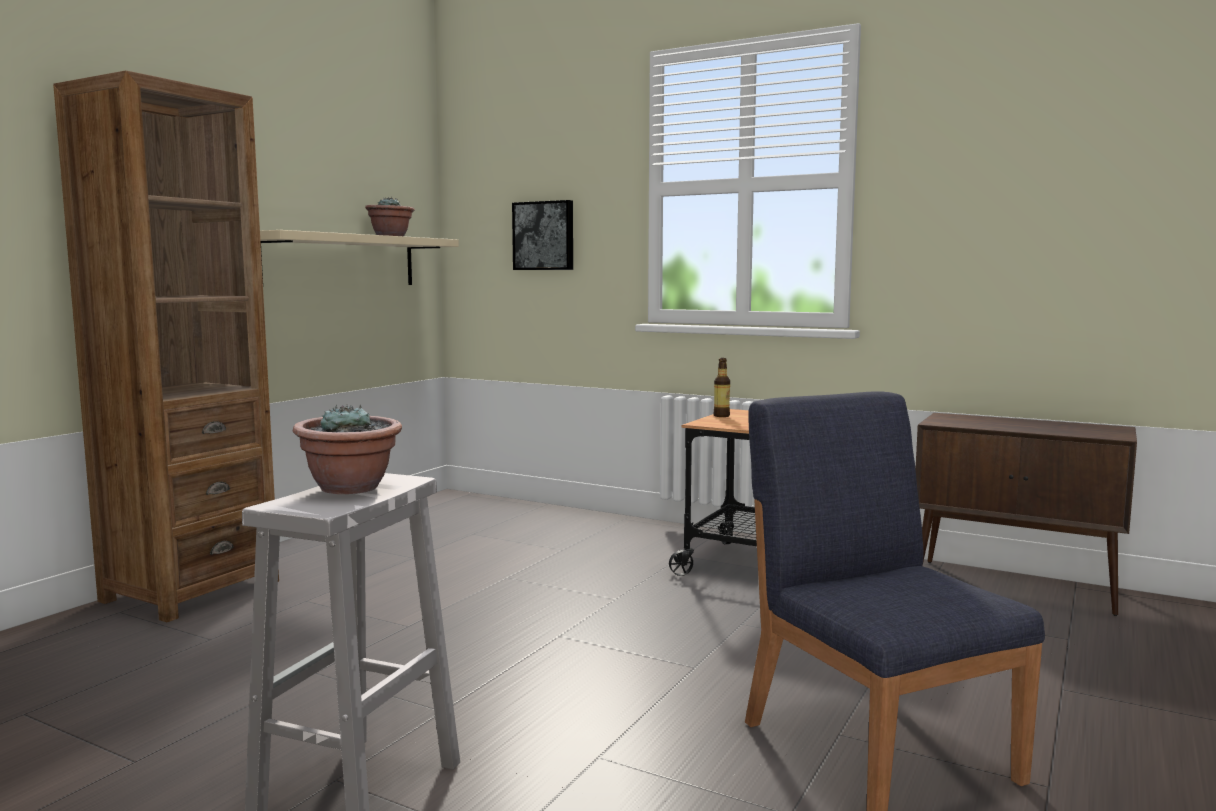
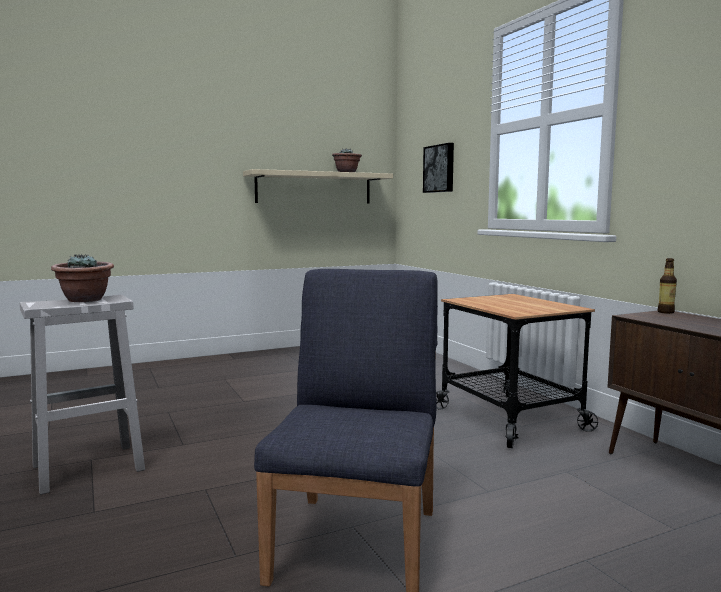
camera: 35 degrees right, 0 degrees up
(191, 591) = (189, 365): brown bookcase -> none
(721, 416) = (488, 297): bottle -> bottle (665, 312)

